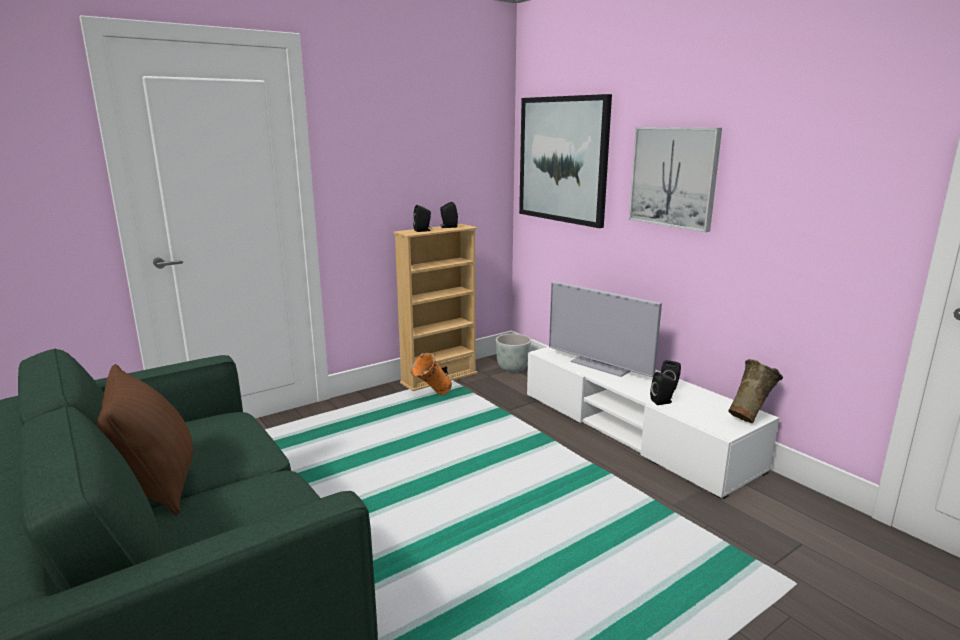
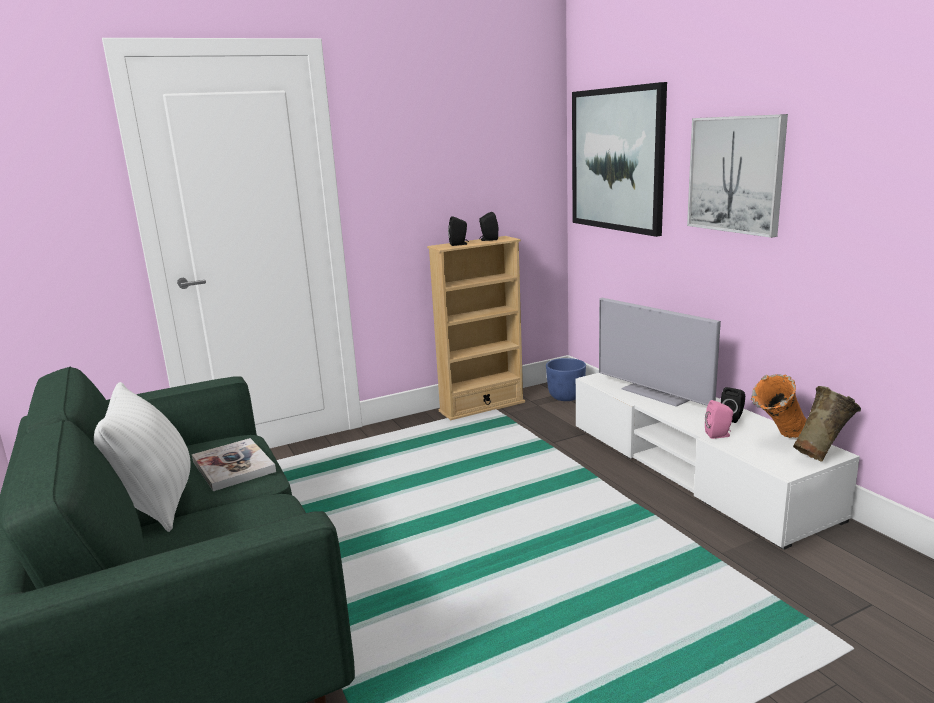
camera: 10 degrees right, 0 degrees up
(156, 486) = (156, 503): brown pillow -> white pillow
(229, 445) = (233, 466): none -> book
(431, 396) = (470, 426): orange vase -> orange vase (777, 440)
(513, 368) = (566, 397): grey planter -> blue planter
(662, 402) = (719, 435): black speaker -> pink speaker

